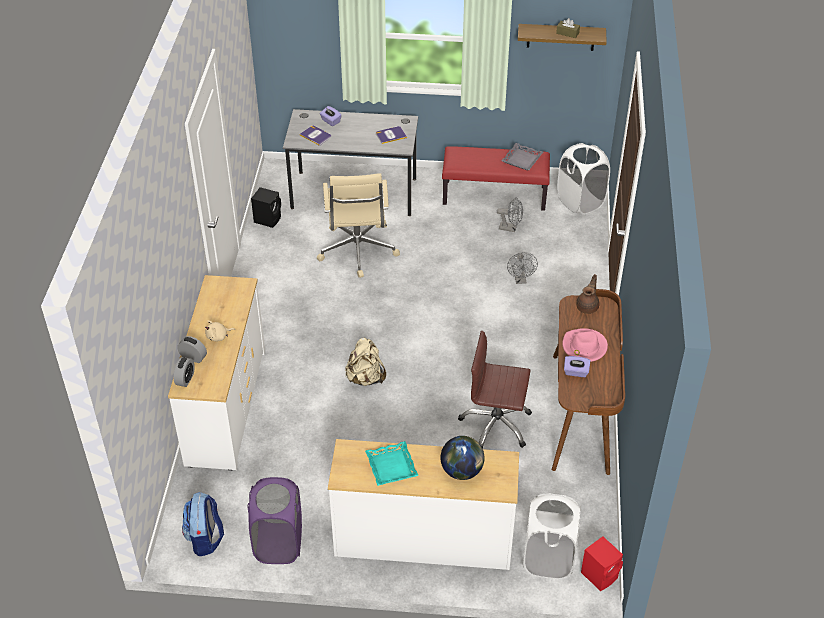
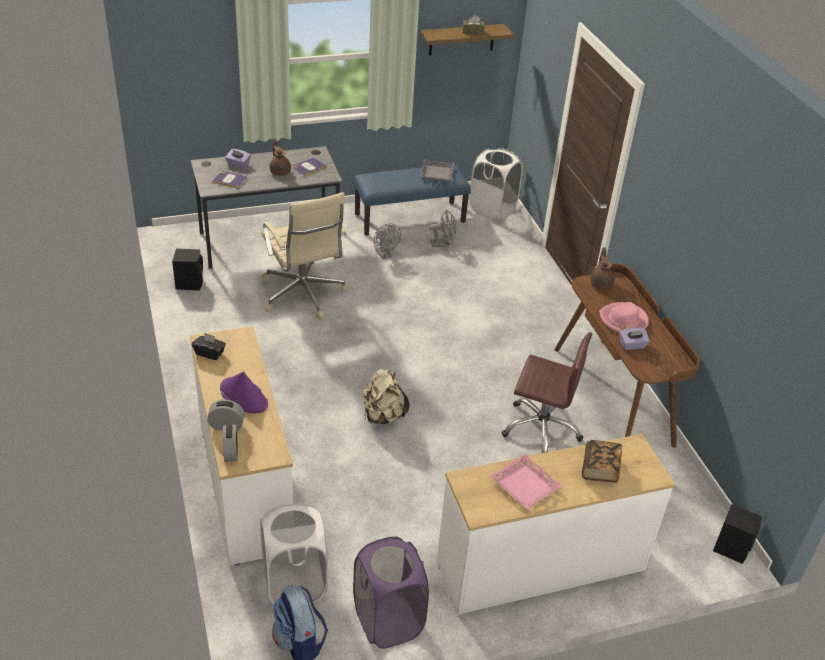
camera: 25 degrees left, 5 degrees down
(211, 294) = (209, 353): none -> black tissue box
(218, 336) = (244, 396): beige plush toy -> purple hat
(363, 134) = (280, 171): none -> brown teapot
(392, 466) = (525, 485): turquoise tray -> pink tray
(462, 471) = (600, 469): globe -> book
(495, 195) = (410, 218): red bench -> blue bench
(496, 425) = (541, 428): brown office chair -> brown office chair turned 150 degrees counterclockwise
(520, 280) = (480, 287): grey fan -> grey fan (385, 255)
(548, 559) = (674, 547): white laundry basket -> white laundry basket (294, 584)
(600, 575) = (731, 547): red speaker -> black speaker

